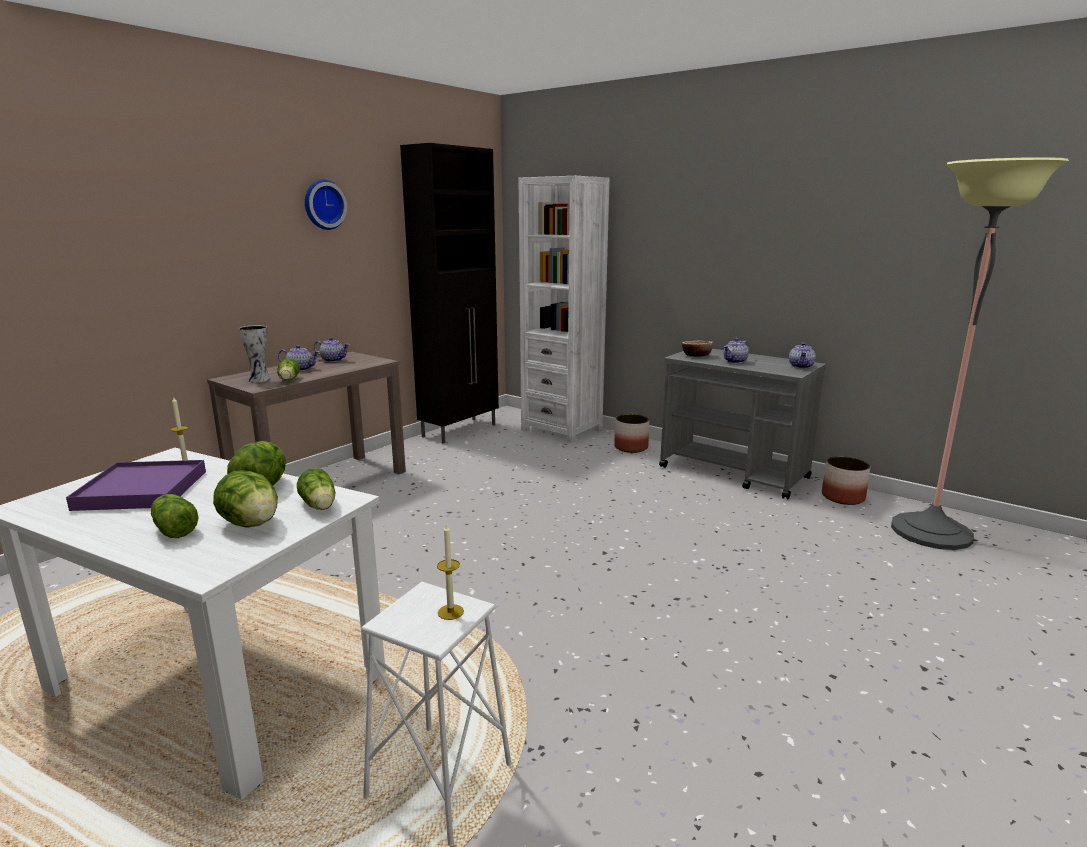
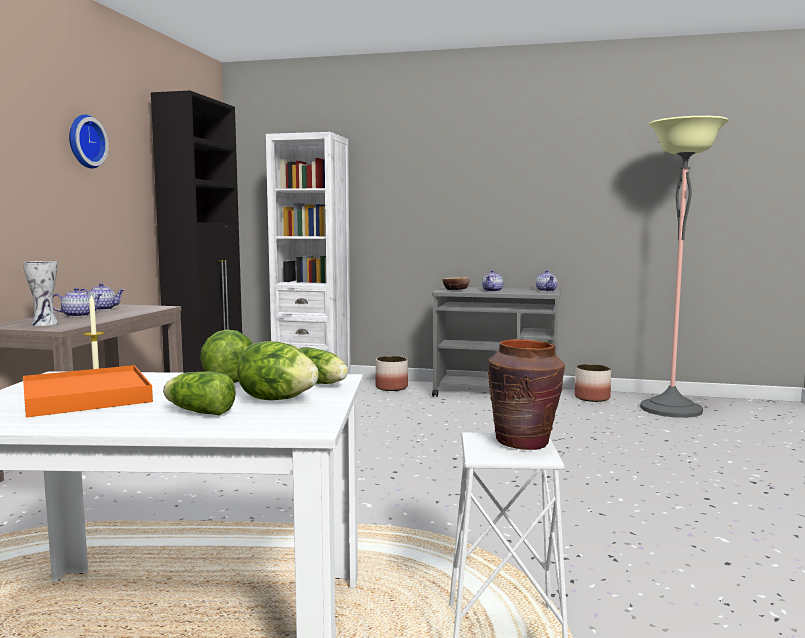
camera: 25 degrees left, 10 degrees down
(142, 490) = (87, 396): purple tray -> orange tray
(288, 380) = (83, 322): lettuce -> none
(450, 612) = (523, 442): candle -> brown vase

